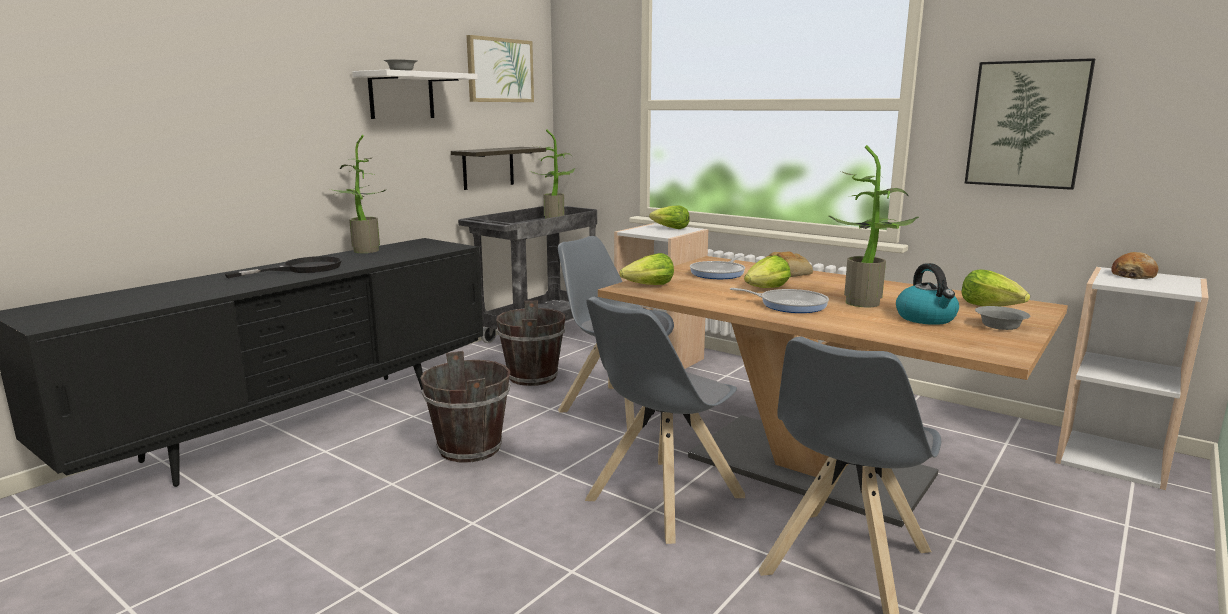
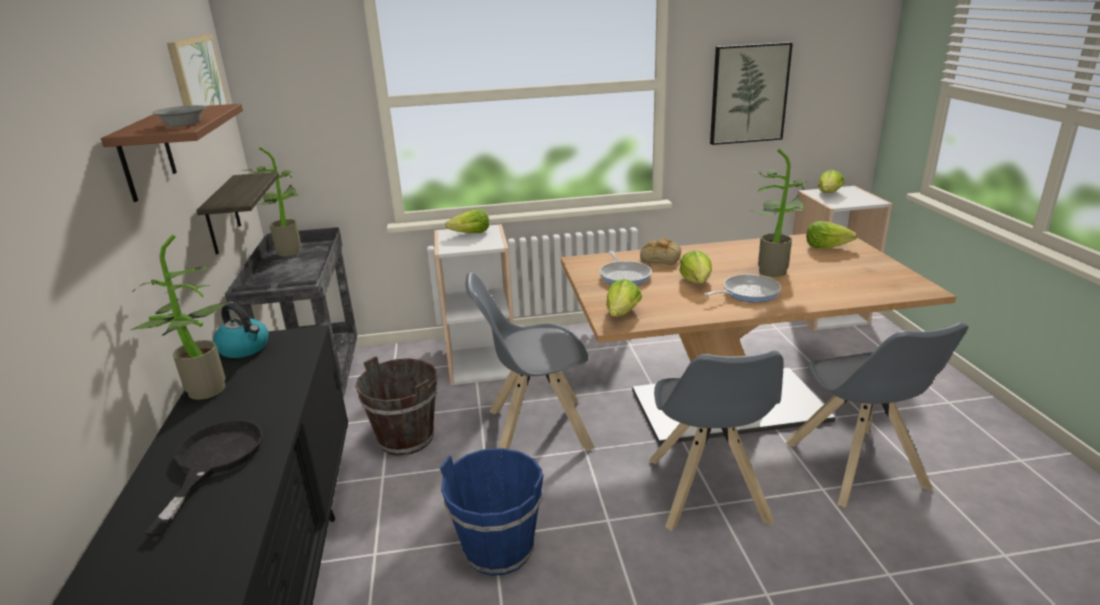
camera: 45 degrees left, 10 degrees up
(401, 96) = (146, 154): white shelf -> brown shelf
(470, 448) = (499, 549): brown bucket -> blue bucket
(926, 318) = (830, 272): kettle -> kettle (245, 348)
(1001, 326) = (869, 263): grey bowl -> none
(1133, 275) = (829, 193): bread -> lettuce

